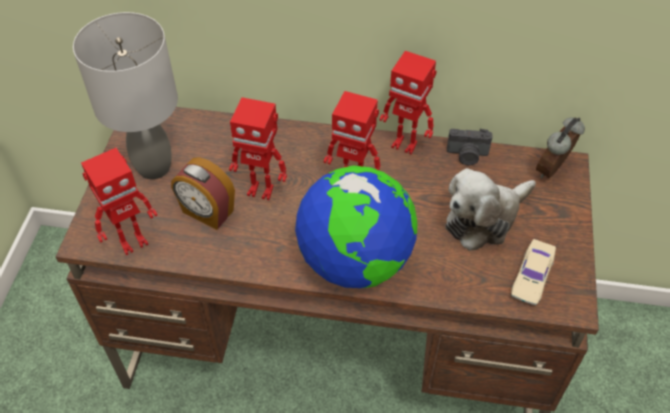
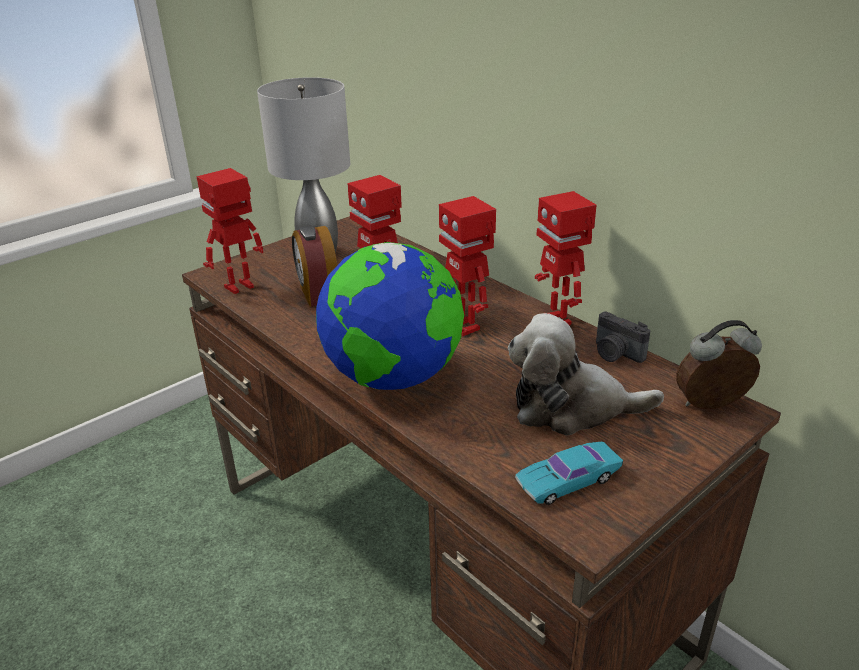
camera: 40 degrees right, 20 degrees down
(132, 242) = (240, 287): toy robot -> toy robot turned 135 degrees clockwise
(532, 276) = (568, 479): beige toy car -> turquoise toy car

